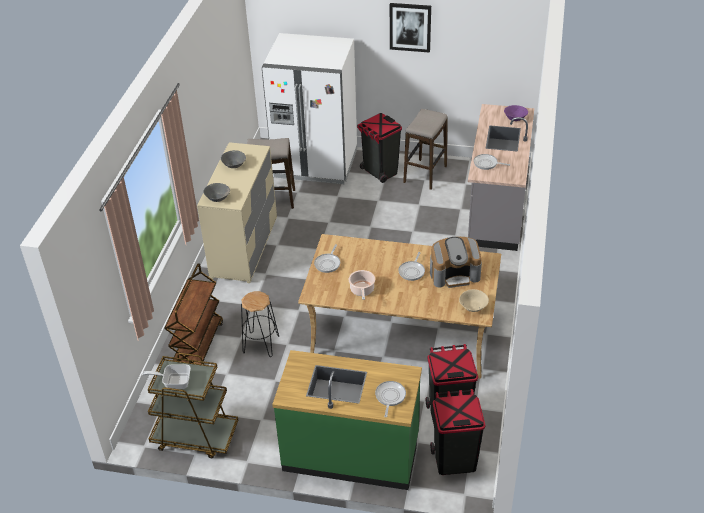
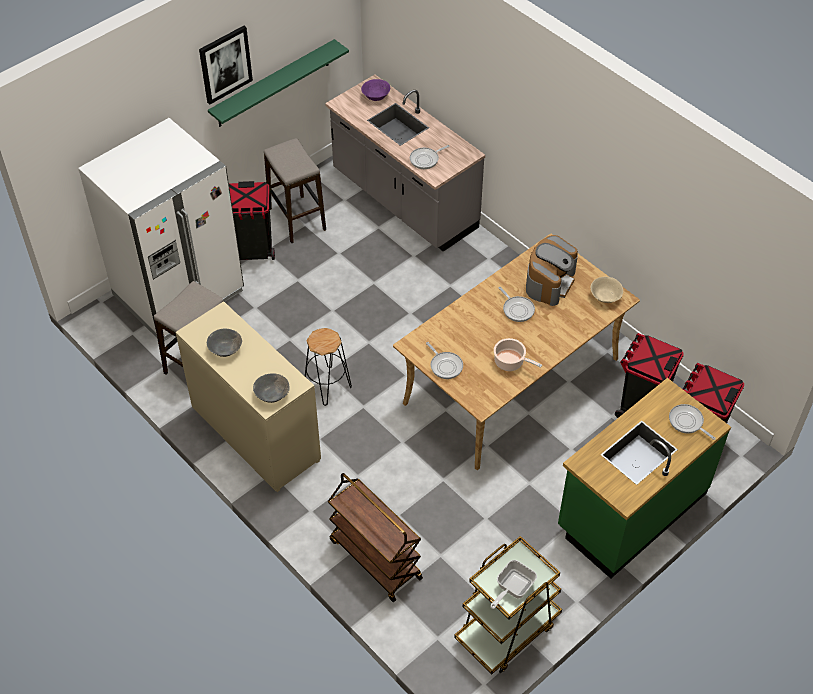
camera: 55 degrees left, 10 degrees up
(260, 344) = (423, 502): black stool -> black stool (327, 386)
(449, 67) = (273, 84): none -> green shelf

